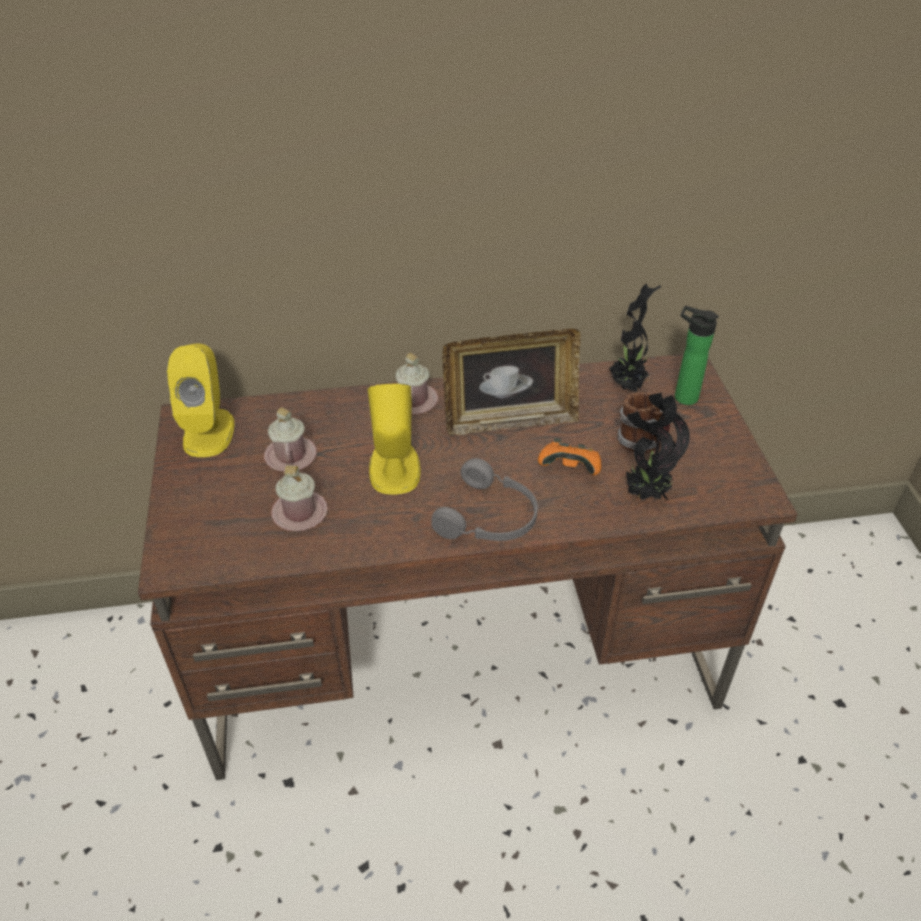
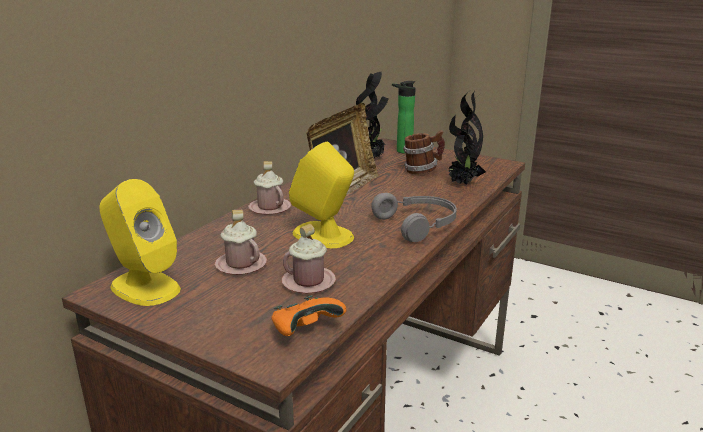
camera: 50 degrees left, 20 degrees down
(570, 469) = (412, 192): orange game controller -> orange game controller (305, 331)

